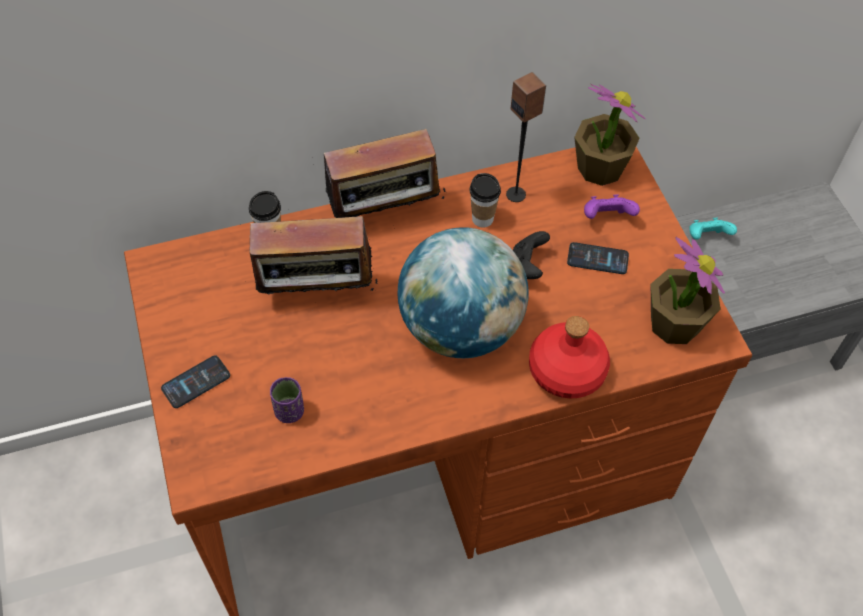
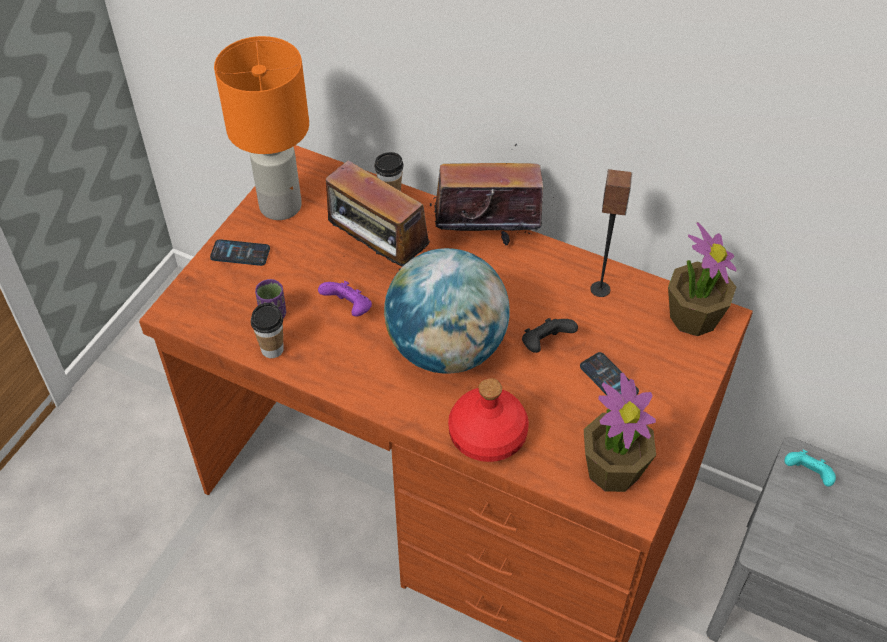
camera: 45 degrees right, 5 degrees down
(180, 314) = (279, 205): none -> orange table lamp
(385, 214) = (485, 236): radio -> radio turned 150 degrees clockwise
(482, 219) = (553, 288): cup -> cup (272, 349)
(606, 218) = (653, 356): purple game controller -> purple game controller (349, 309)

